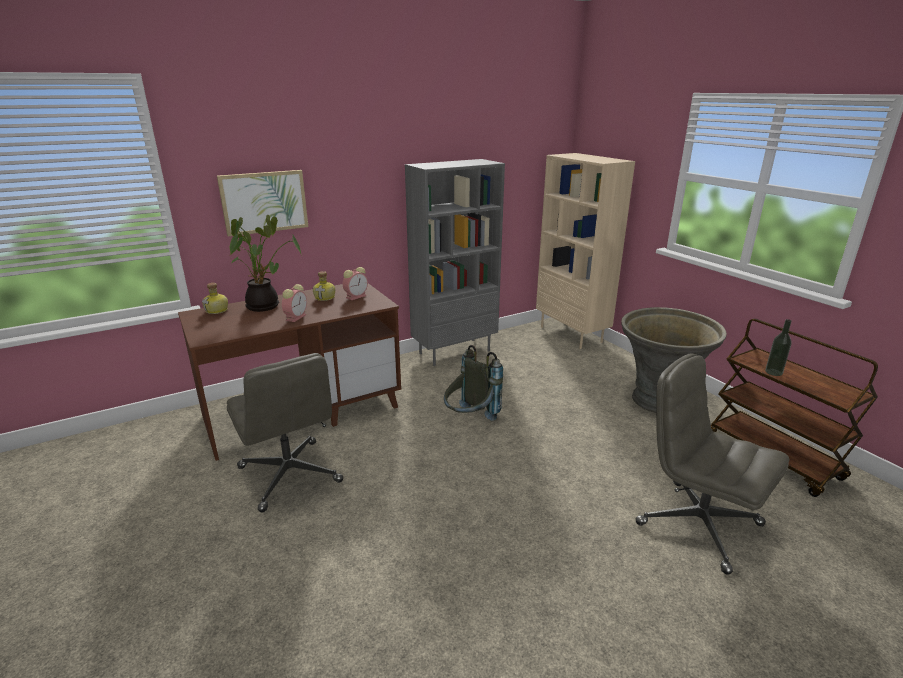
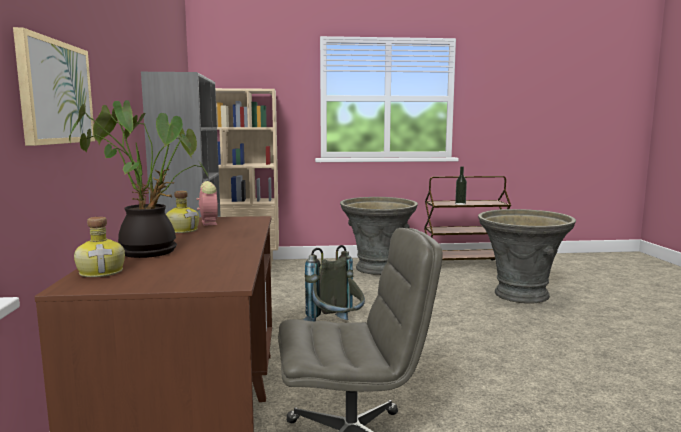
camera: 65 degrees left, 15 degrees down
(296, 317) = (230, 242): alarm clock -> none
(697, 523) = (520, 295): grey office chair -> grey planter

